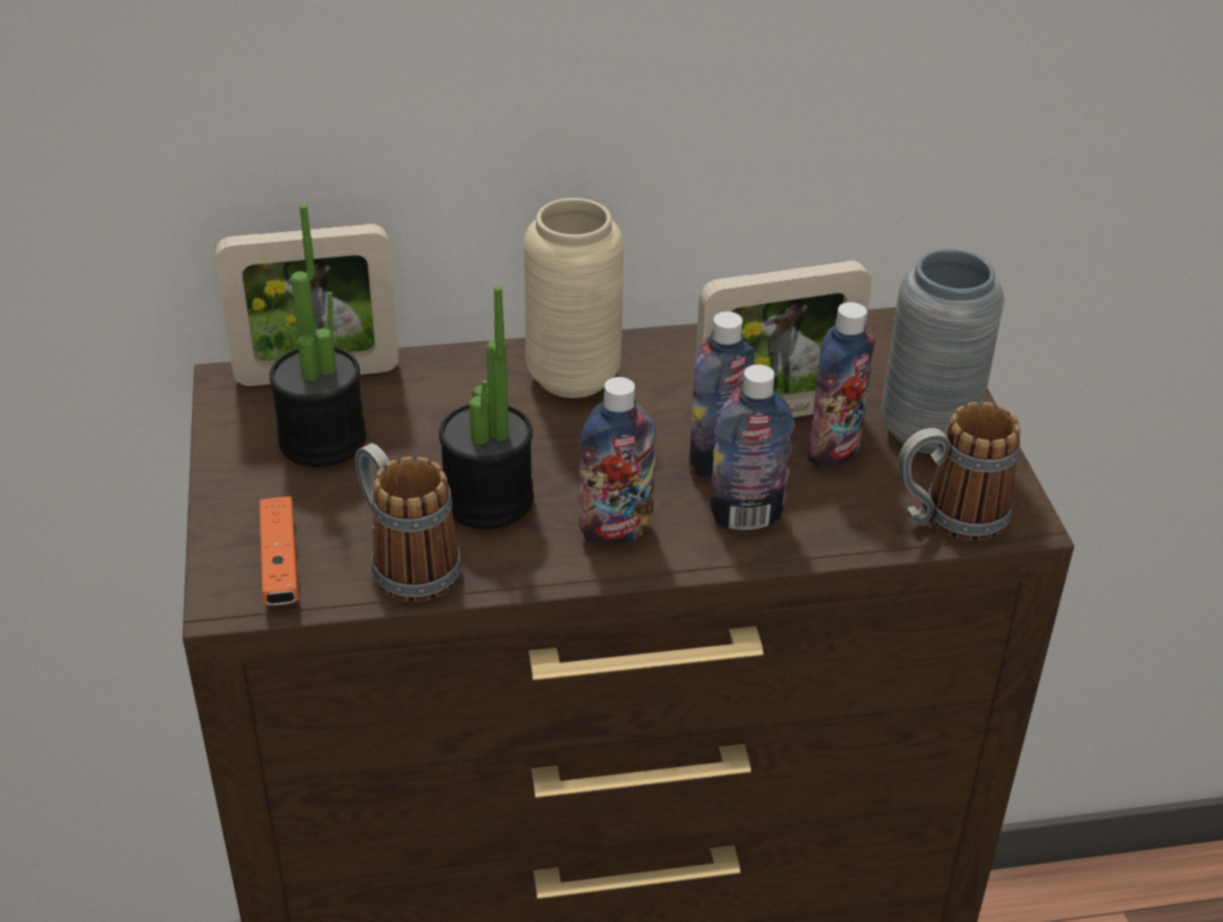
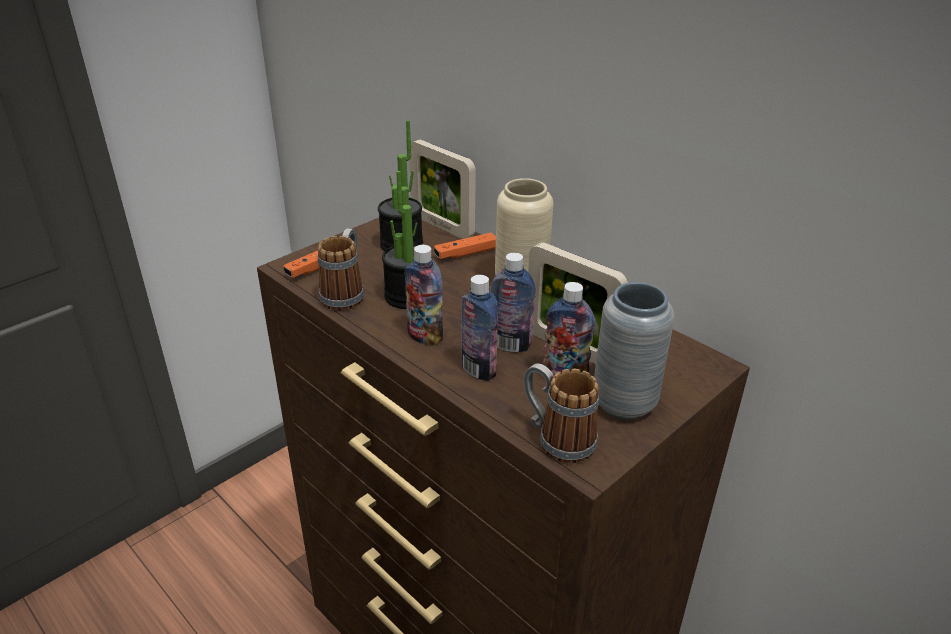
camera: 55 degrees right, 5 degrees down
(432, 388) = (466, 253): none -> orange game controller

